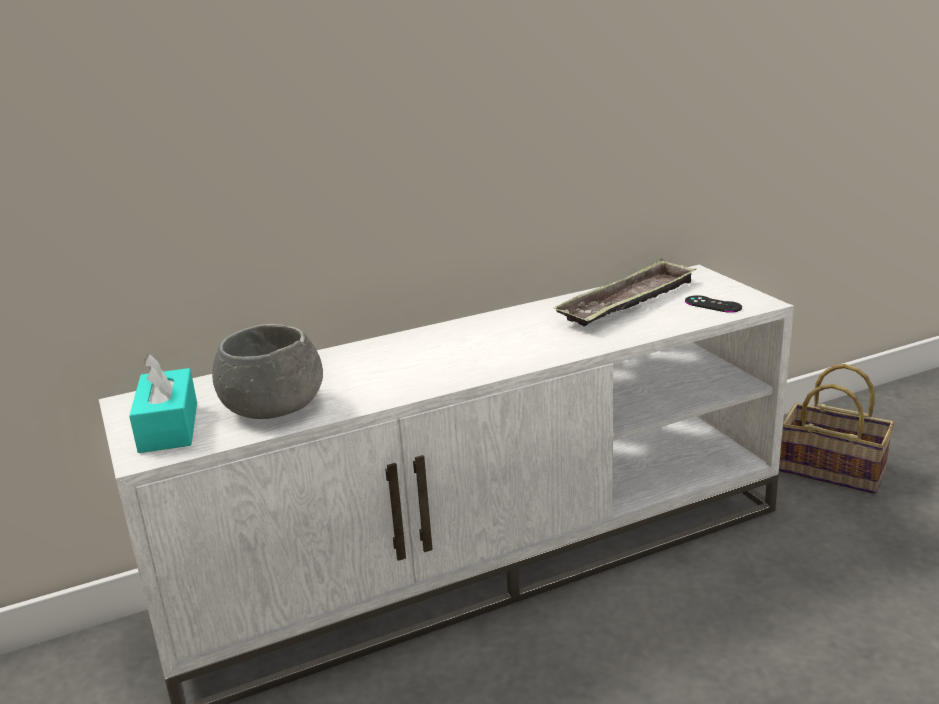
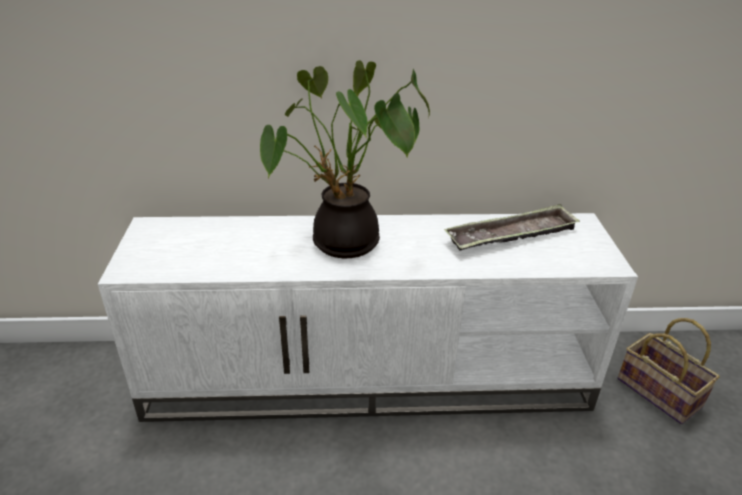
camera: 20 degrees right, 10 degrees up
(169, 427) = (152, 253): turquoise tissue box -> none
(273, 406) = (219, 256): grey bowl -> none
(433, 358) = (343, 246): none -> potted plant
(713, 304) = (574, 256): black game controller -> none

